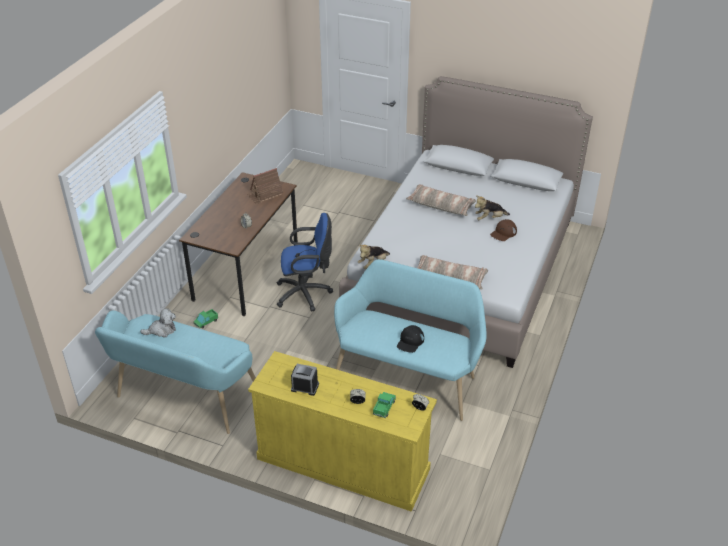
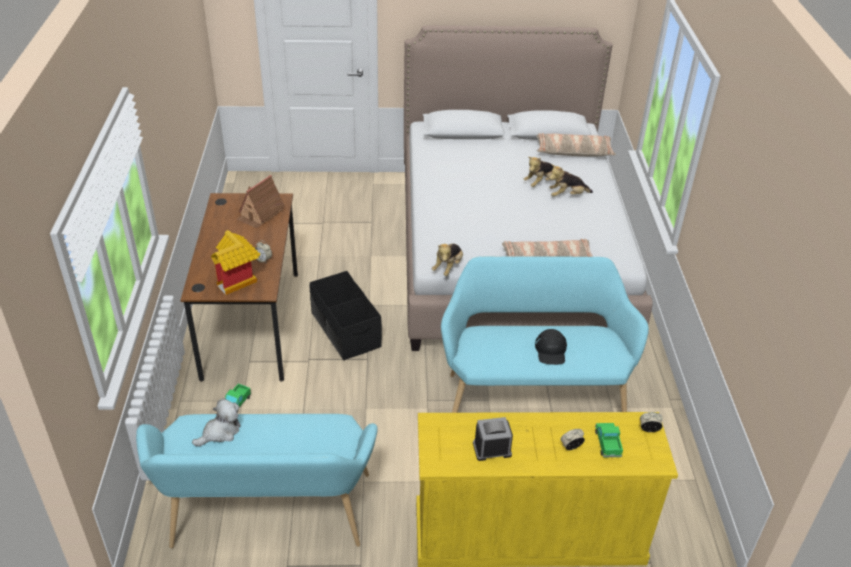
camera: 25 degrees left, 0 degrees up
(222, 236) = (238, 280): none -> toy house
(306, 294) = (345, 330): blue office chair -> black storage box
(441, 205) = (477, 181): pillow -> pillow (573, 152)
(503, 233) = (567, 195): brown cap -> plush toy

